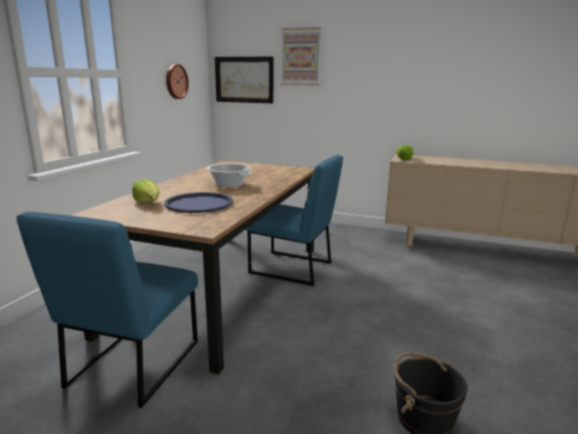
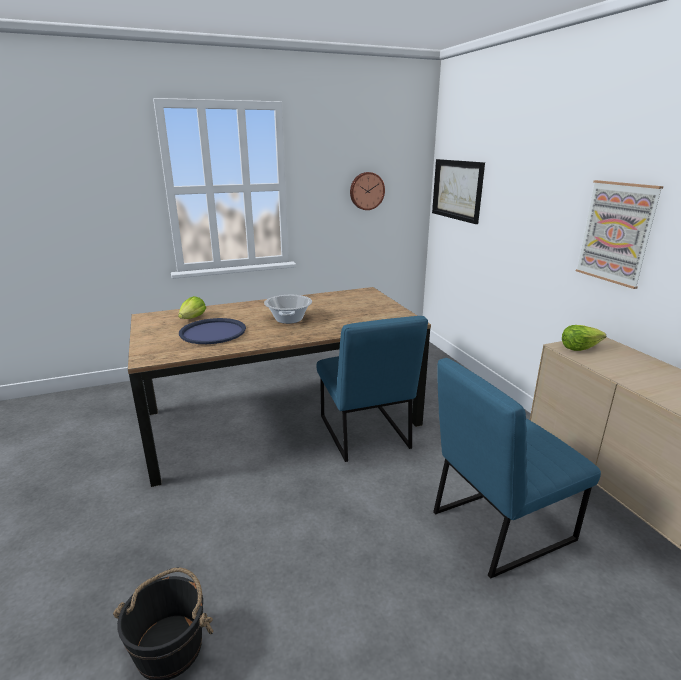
camera: 50 degrees right, 5 degrees up
(131, 365) = (134, 444): blue chair -> blue chair (498, 526)
(300, 57) = (511, 165): picture -> picture (616, 232)

